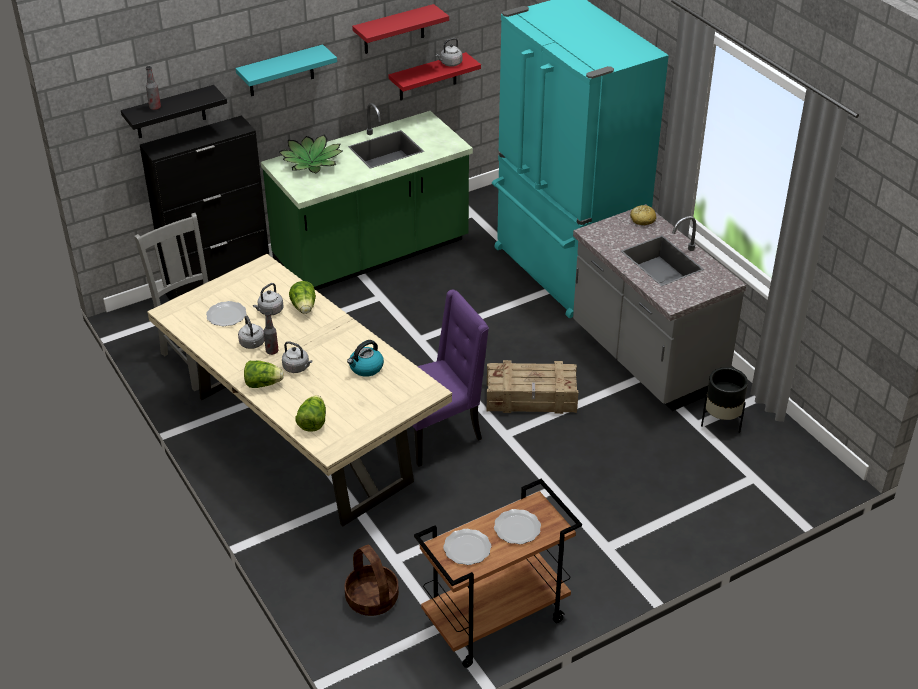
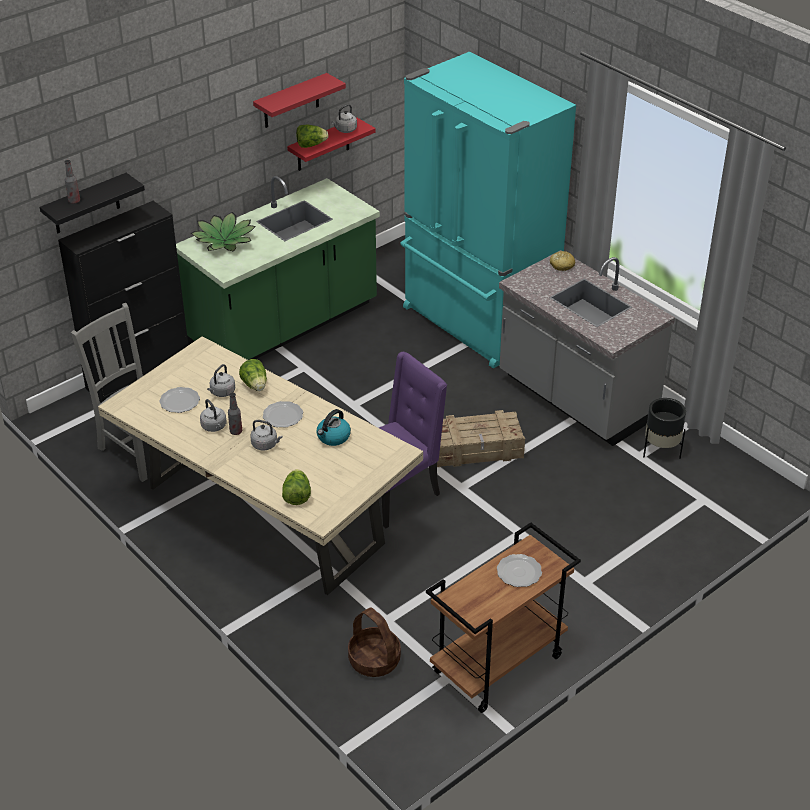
camera: 10 degrees left, 0 degrees up
(263, 384) = (236, 464): lettuce -> lettuce (311, 145)
(281, 71) = (188, 153): turquoise shelf -> none
(467, 548) = (477, 597): plate -> plate (283, 415)

